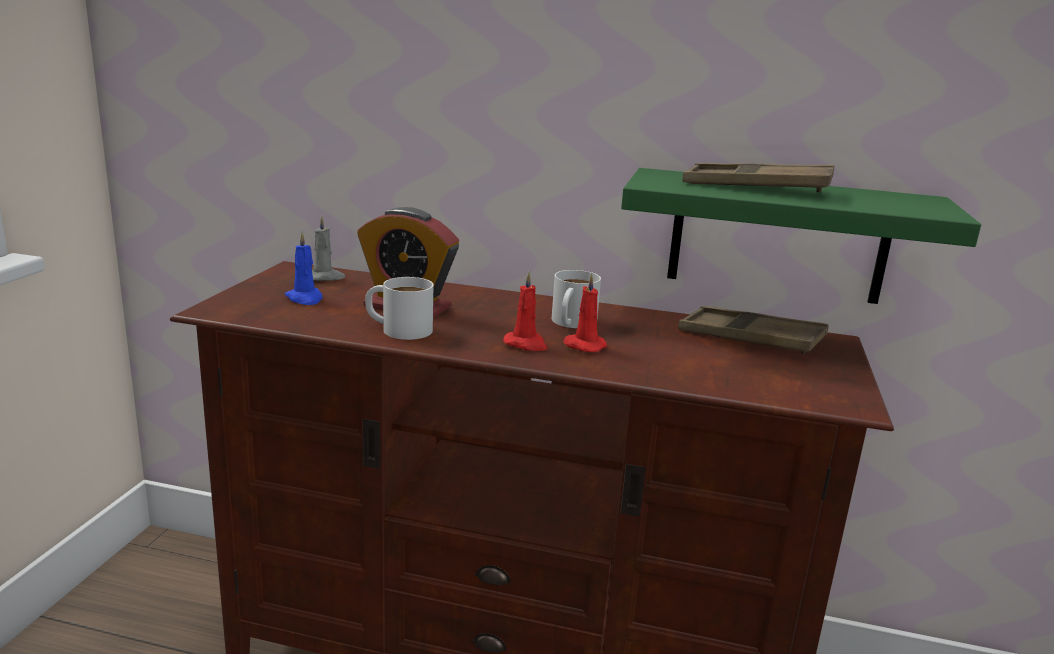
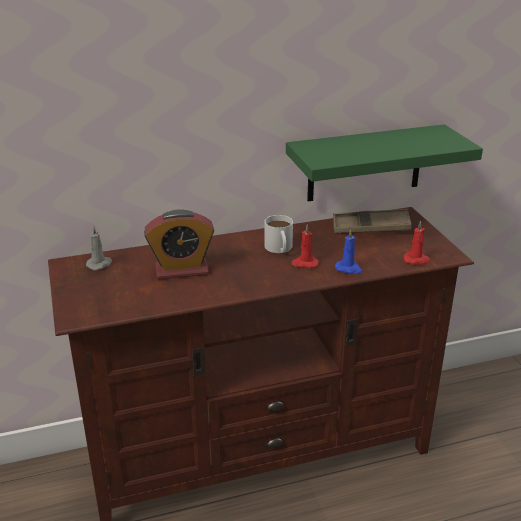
camera: 30 degrees left, 10 degrees up
(305, 299) = (115, 287): blue candle -> blue candle (349, 269)
(398, 329) = (200, 289): white mug -> none
(526, 344) = (277, 274): red candle -> red candle (416, 260)
(756, 187) = (365, 146): brown tray -> none

